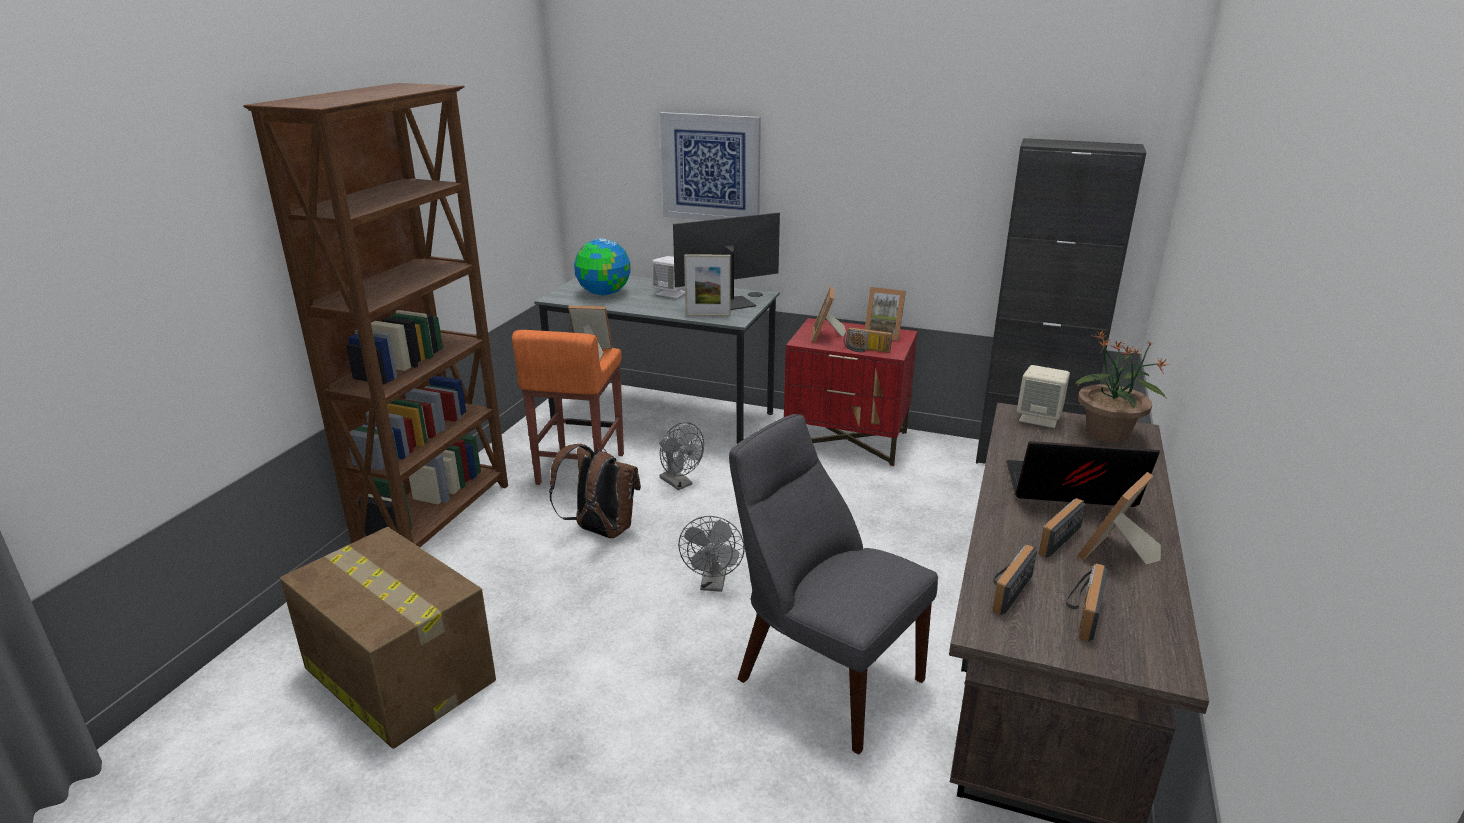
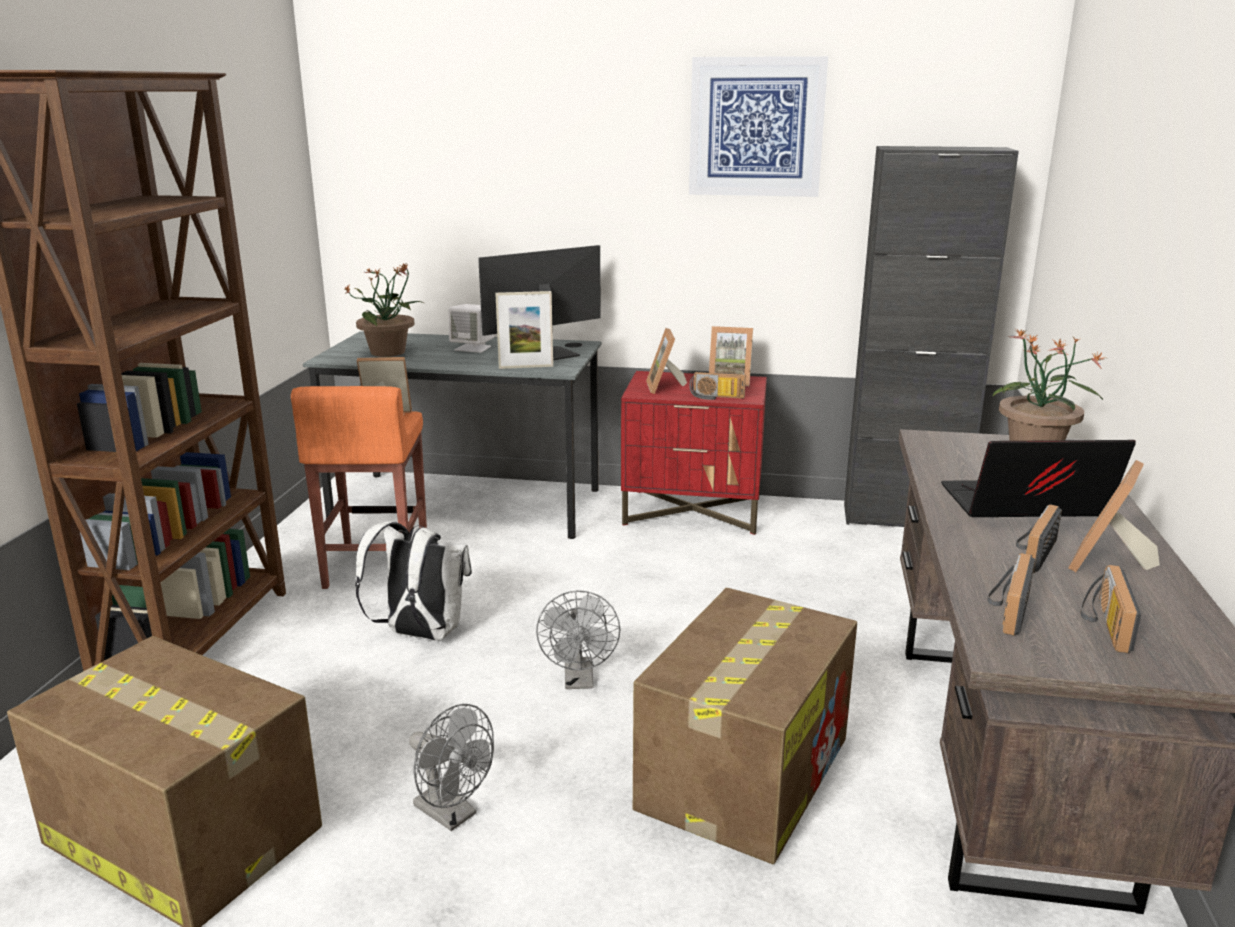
camera: 10 degrees left, 5 degrees down
(600, 531) = (420, 634): brown backpack -> white backpack
(604, 293) = (389, 352): globe -> potted plant
(679, 483) = (506, 573): grey fan -> grey fan (452, 814)
(710, 168) = (512, 198): picture -> picture (756, 127)
(822, 676) = (745, 771): grey chair -> cardboard box
(1039, 418) = (954, 441): beige speaker -> none

